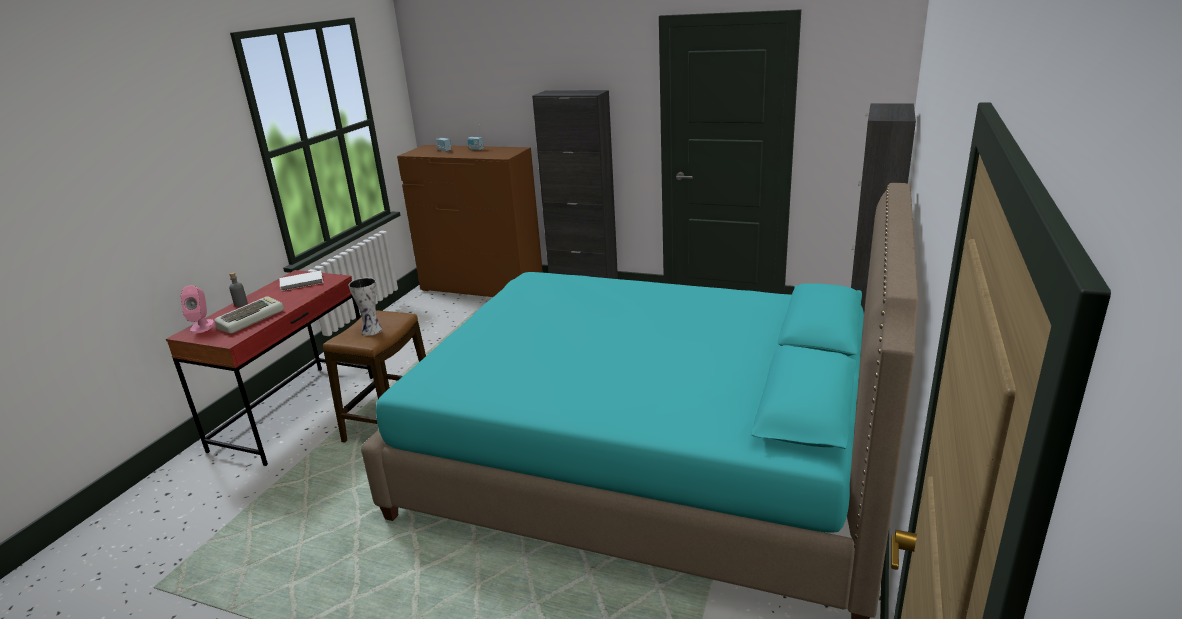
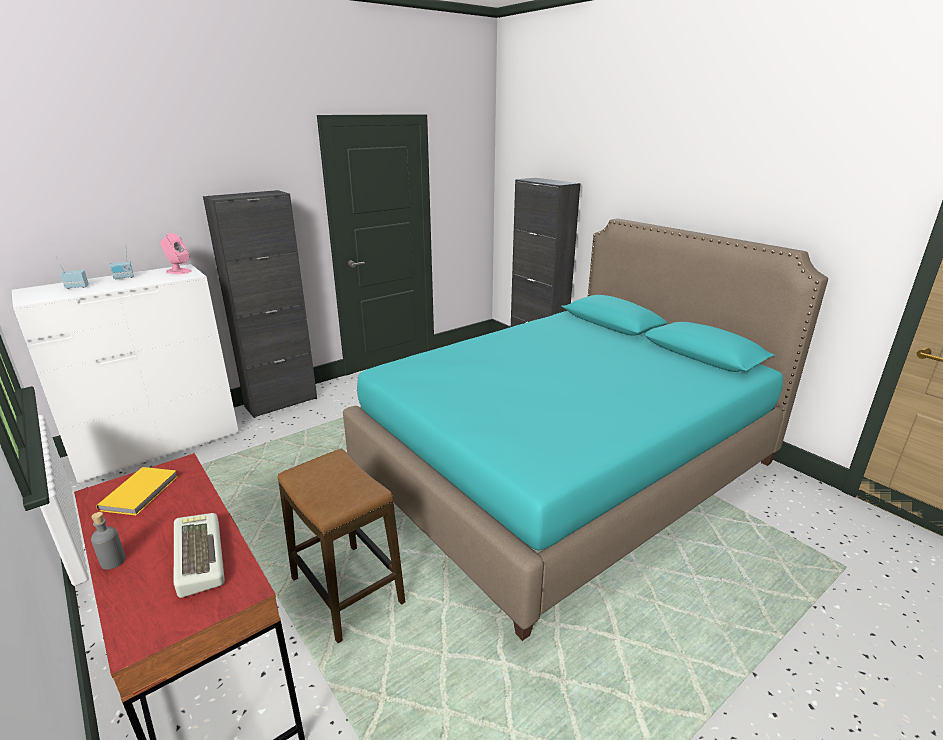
camera: 60 degrees left, 0 degrees up
(202, 326) = (135, 617): pink speaker -> pink speaker (178, 271)
(302, 282) = (142, 492): white book -> yellow book
(373, 330) = (341, 482): vase -> none
(482, 287) = (158, 445): brown dresser -> white dresser

